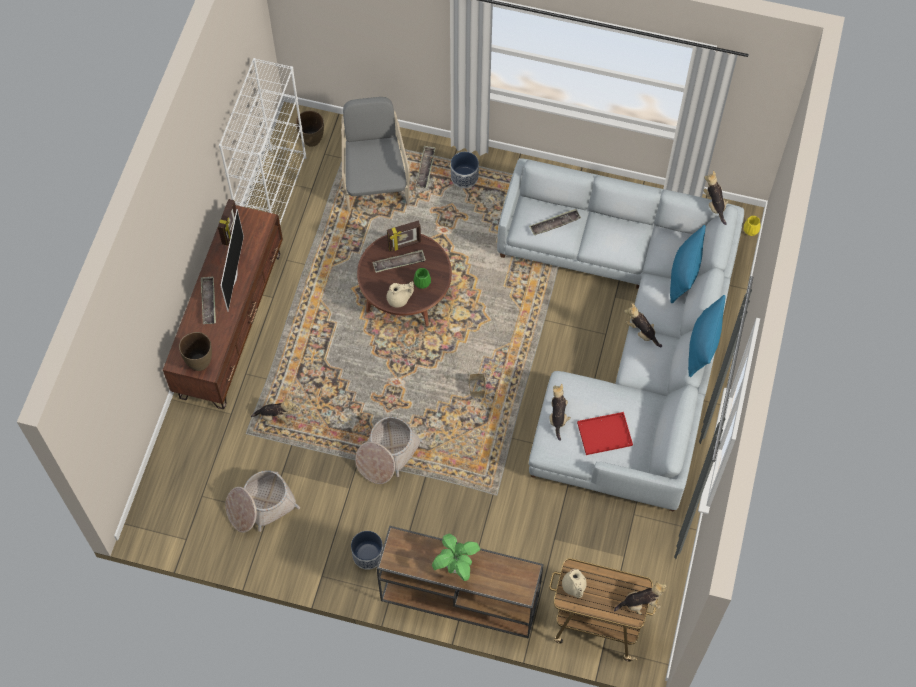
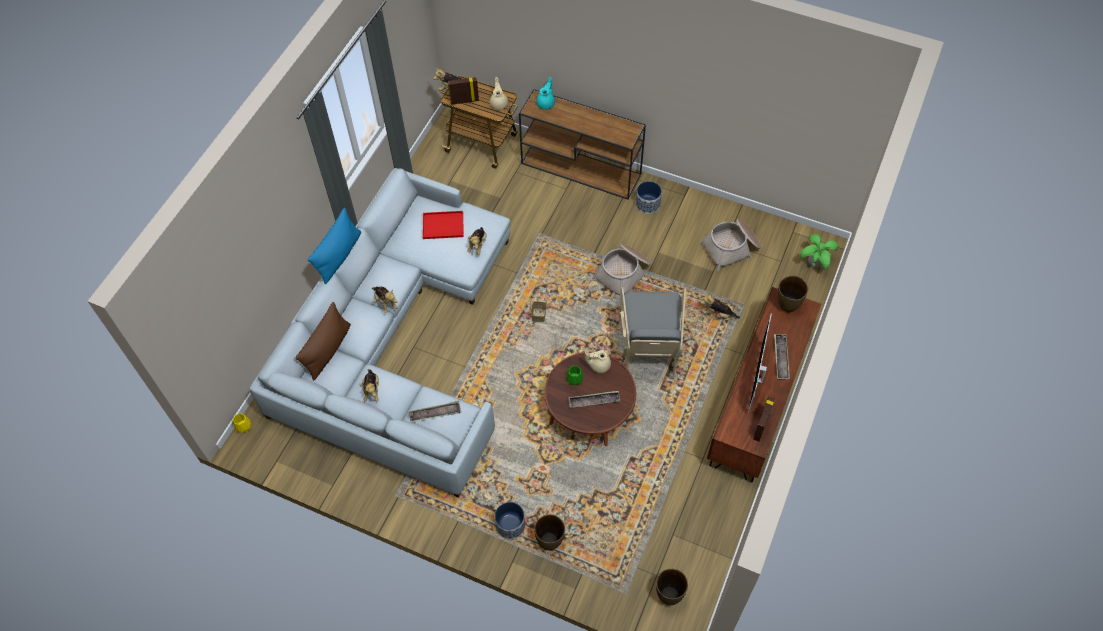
camera: 170 degrees left, 5 degrees down
(273, 193) = (714, 535): white bookcase -> none
(375, 181) = (605, 533): grey armchair -> grey armchair (649, 346)
(404, 245) = (586, 417): picture frame -> picture frame (464, 100)
(425, 168) = (549, 541): tray -> brown vase
(456, 566) = (585, 119): potted plant -> potted plant (814, 264)
(510, 585) = (546, 103): none -> turquoise teapot
(684, 273) = (328, 350): blue pillow -> brown pillow
(714, 205) = (278, 379): plush toy -> plush toy (372, 390)

